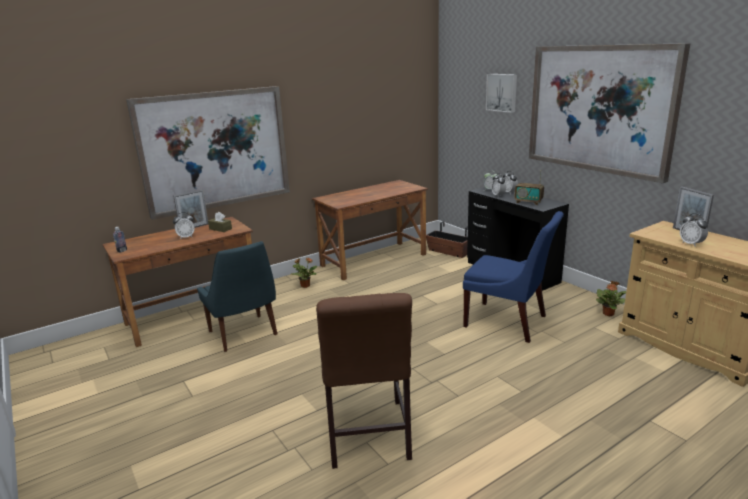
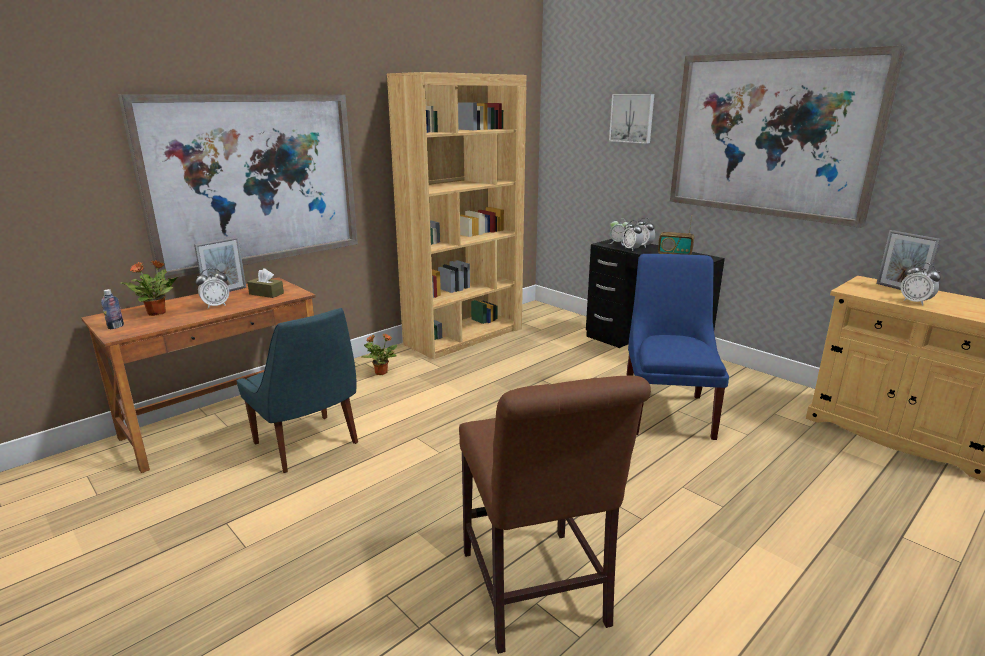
camera: 10 degrees left, 0 degrees up
(373, 260) = (464, 336): brown desk -> brown bookcase
(448, 252) = (557, 324): planter -> none
(508, 322) = (667, 411): blue chair -> blue chair turned 105 degrees counterclockwise
(608, 313) = (783, 395): potted plant -> potted plant (157, 313)

